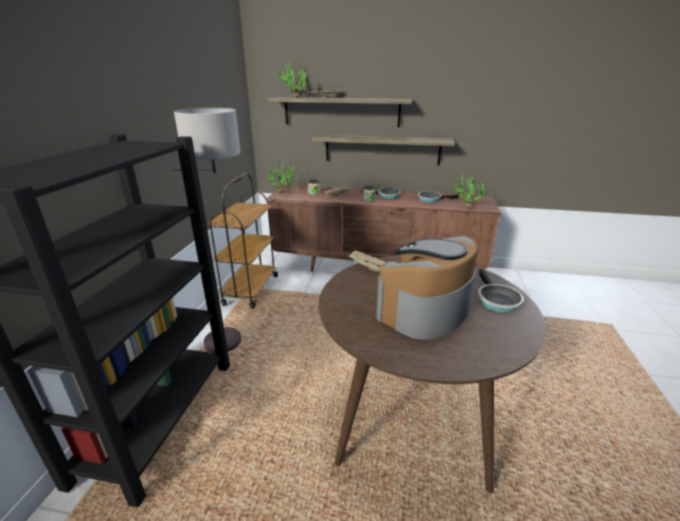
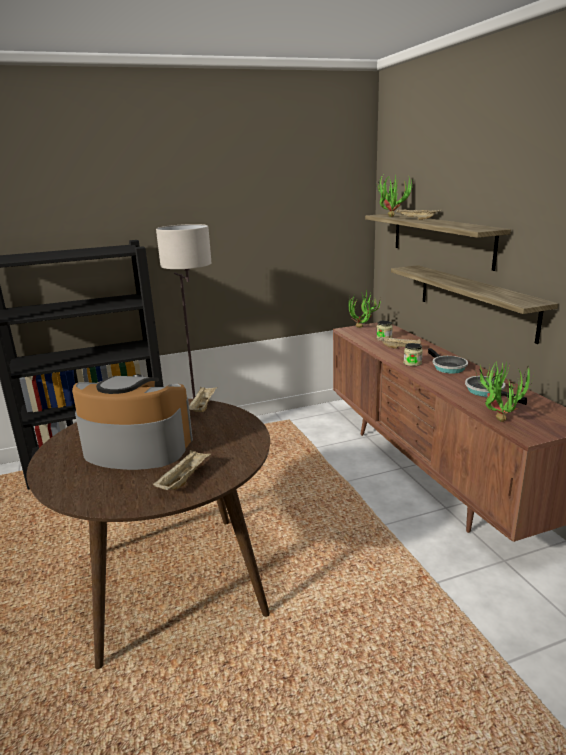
camera: 60 degrees right, 5 degrees down
(250, 291) = (284, 422): brown cart -> none
(496, 300) = (184, 479): frying pan -> beige tray

